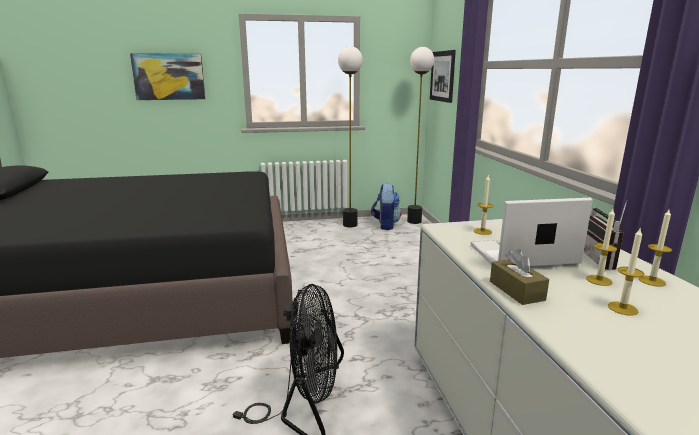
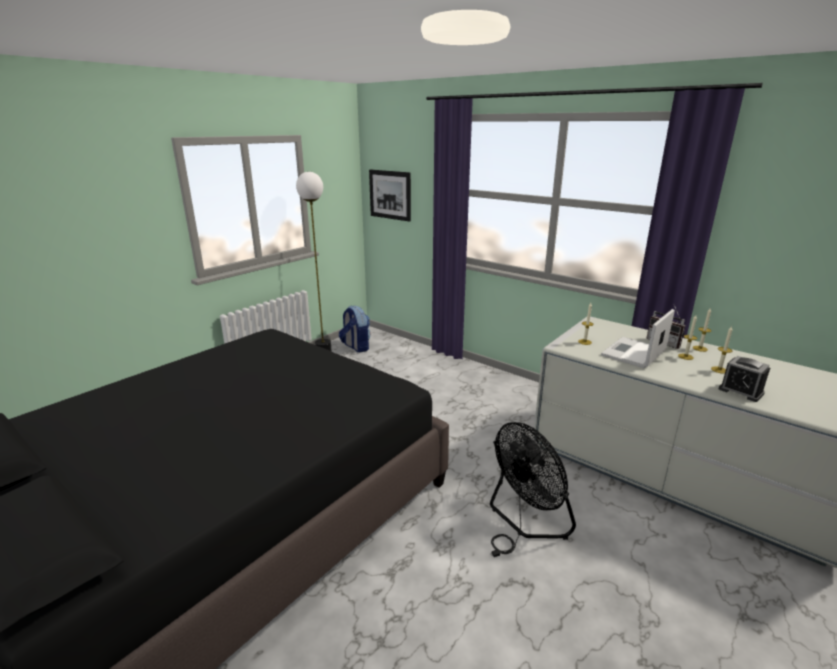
camera: 40 degrees left, 5 degrees up
(169, 77) = (88, 230): picture -> none
(414, 221) = (374, 335): floor lamp -> none
(516, 290) = (674, 378): brown tissue box -> none
(595, 339) = (740, 391): none -> alarm clock

